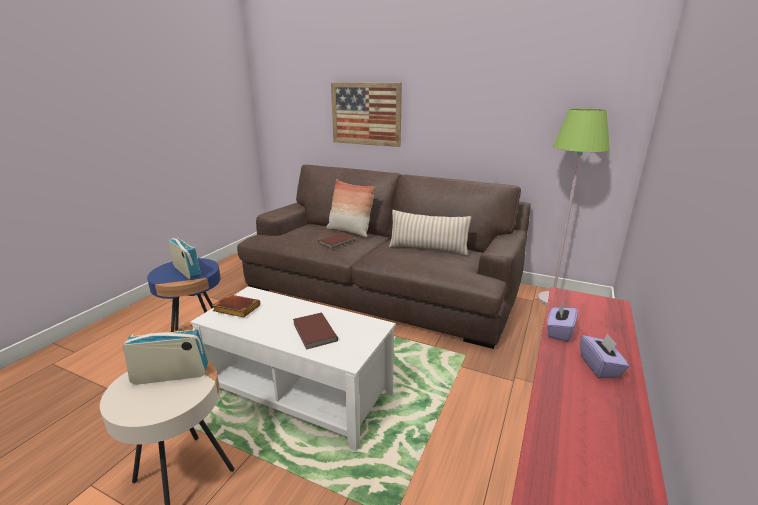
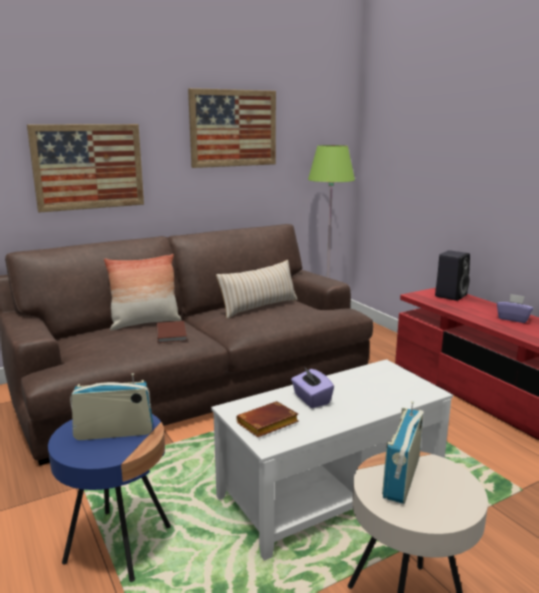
camera: 55 degrees left, 5 degrees down
(313, 332) = (368, 395): brown book -> none
(486, 87) = (233, 128): none -> picture
(559, 332) = (465, 313): purple tissue box -> purple tissue box (311, 399)
(603, 312) = (451, 295): none -> black speaker

